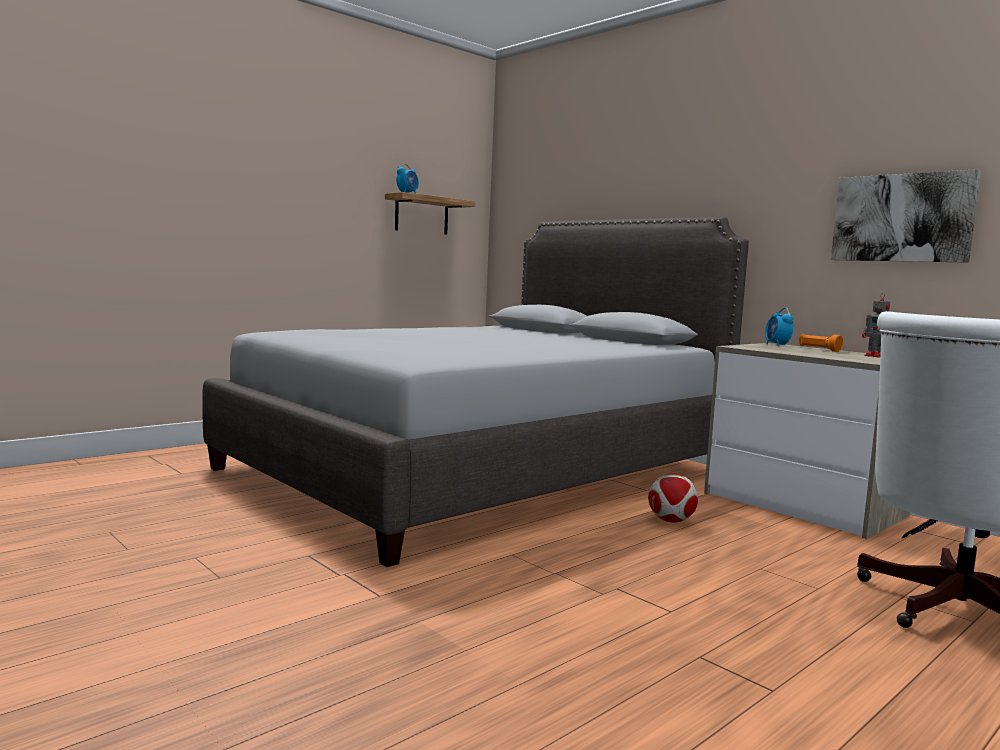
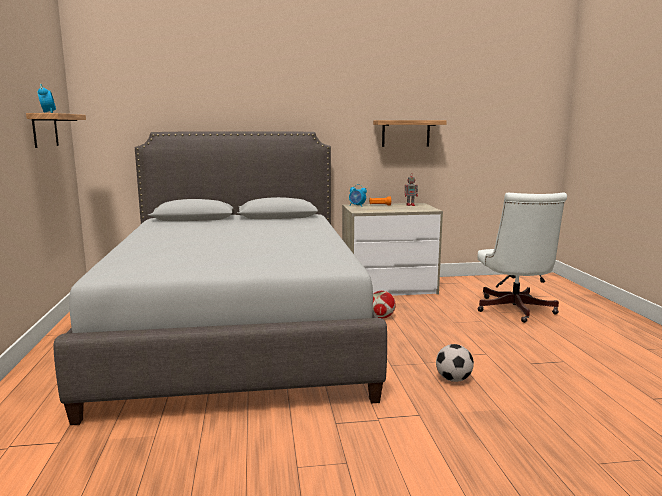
camera: 55 degrees left, 5 degrees up
(526, 601) = (453, 379): none -> football
(902, 218) = (405, 133): picture -> shelf

